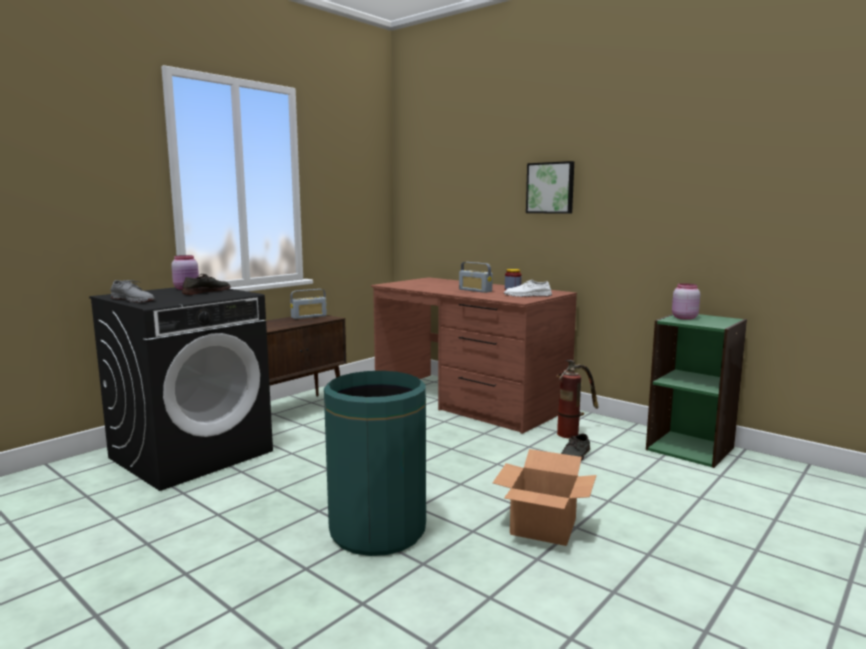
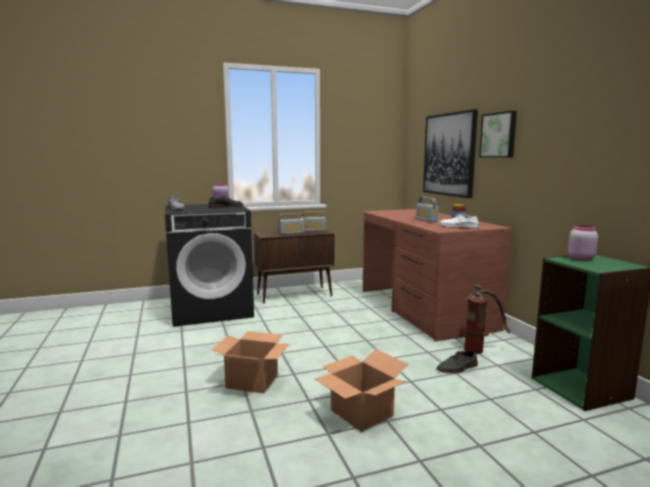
camera: 30 degrees right, 0 degrees up
(287, 323) = (292, 233): none -> radio
(377, 530) = (251, 381): green trash can -> cardboard box
(474, 209) = (449, 154): none -> picture

